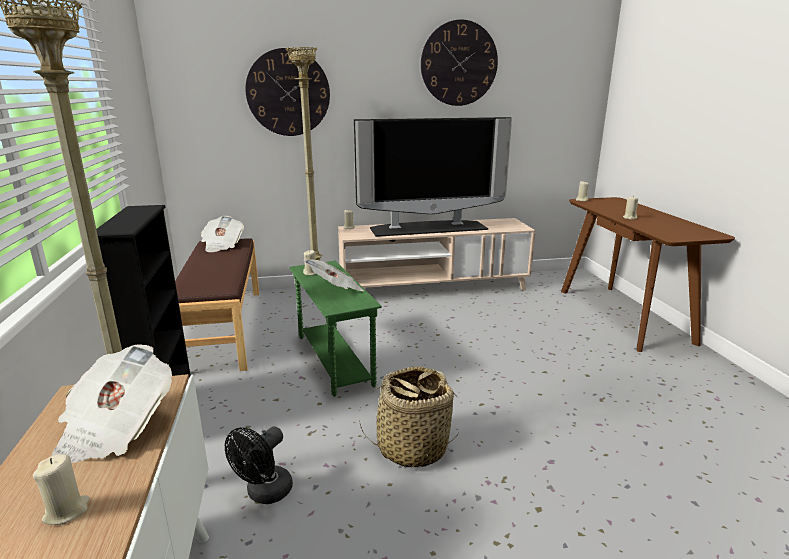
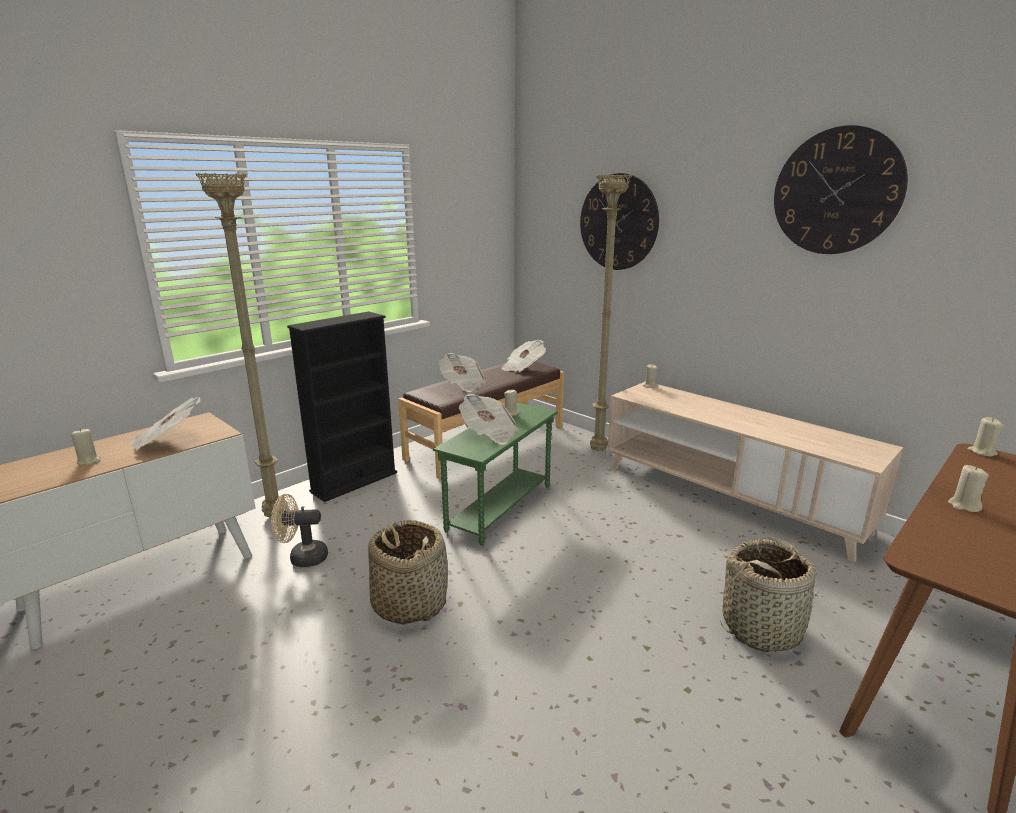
camera: 55 degrees right, 0 degrees up
(206, 272) = (462, 384): none -> newspaper
(264, 494) = (302, 558): black fan -> beige fan
(428, 228) = (731, 415): television -> none
(555, 334) = (762, 627): none -> basket

